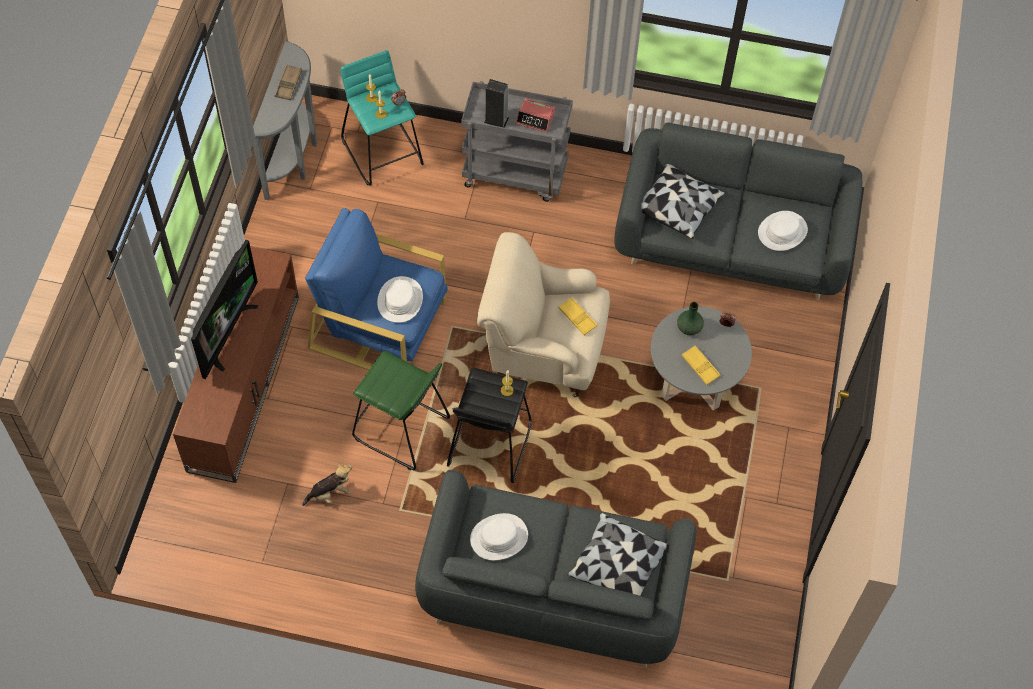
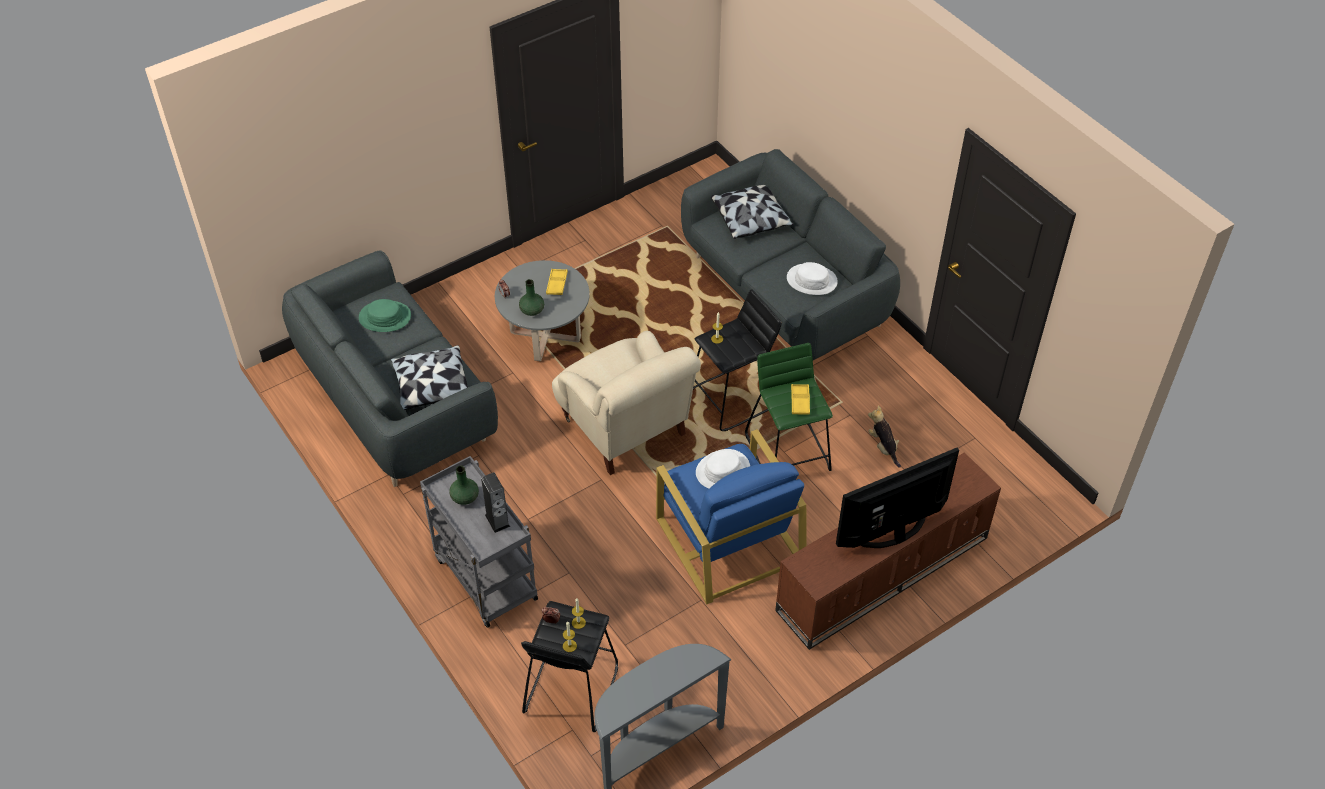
camera: 135 degrees left, 10 degrees down
(288, 84) = (647, 683): brown tray -> none
(330, 493) = (883, 447): plush toy -> plush toy turned 45 degrees clockwise
(383, 152) = (570, 689): turquoise stool -> black stool
(535, 118) = (464, 497): alarm clock -> green vase
(577, 318) = (604, 363): yellow tray -> yellow tray (800, 401)
(782, 231) = (385, 317): white hat -> green hat

